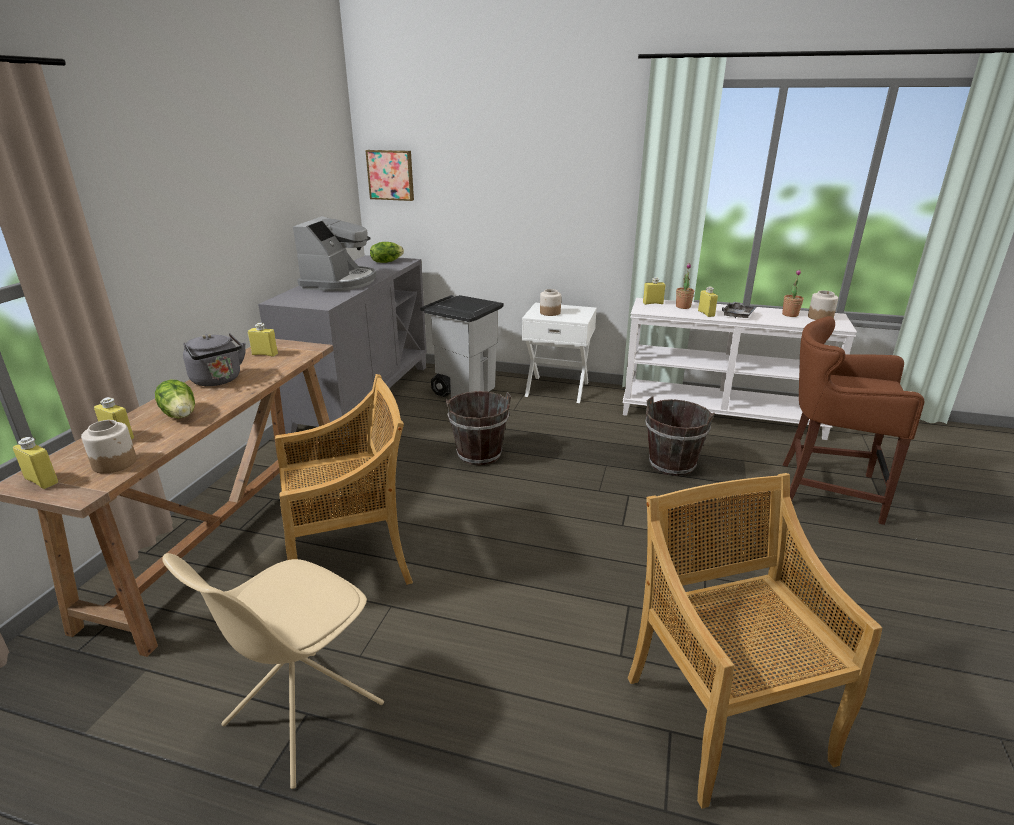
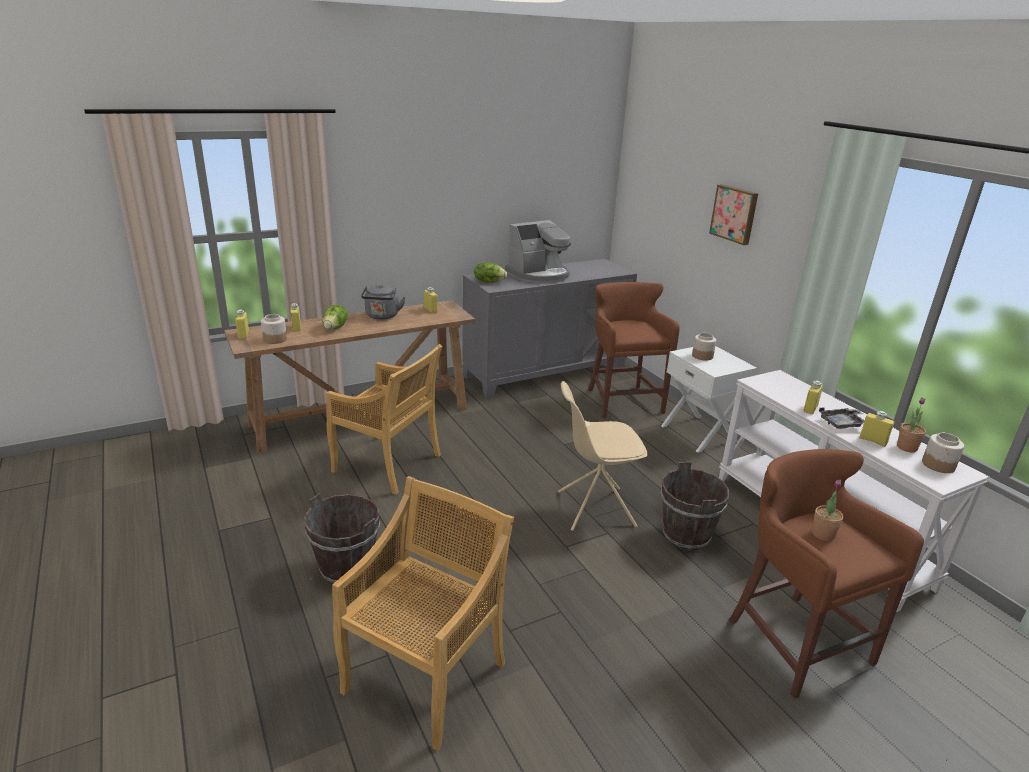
camera: 45 degrees right, 0 degrees up
(301, 716) = (267, 517): beige chair -> beige chair (594, 509)
(386, 262) = (605, 268): lettuce -> lettuce (489, 281)
(391, 175) = (636, 195): picture -> picture (735, 214)
(465, 390) = (622, 400): grey trash can -> brown stool
(479, 454) = (555, 448): brown bucket -> brown bucket (347, 568)
(653, 303) = (780, 380): yellow bottle -> yellow bottle (873, 441)
(683, 307) = (803, 394): potted plant -> potted plant (823, 534)

